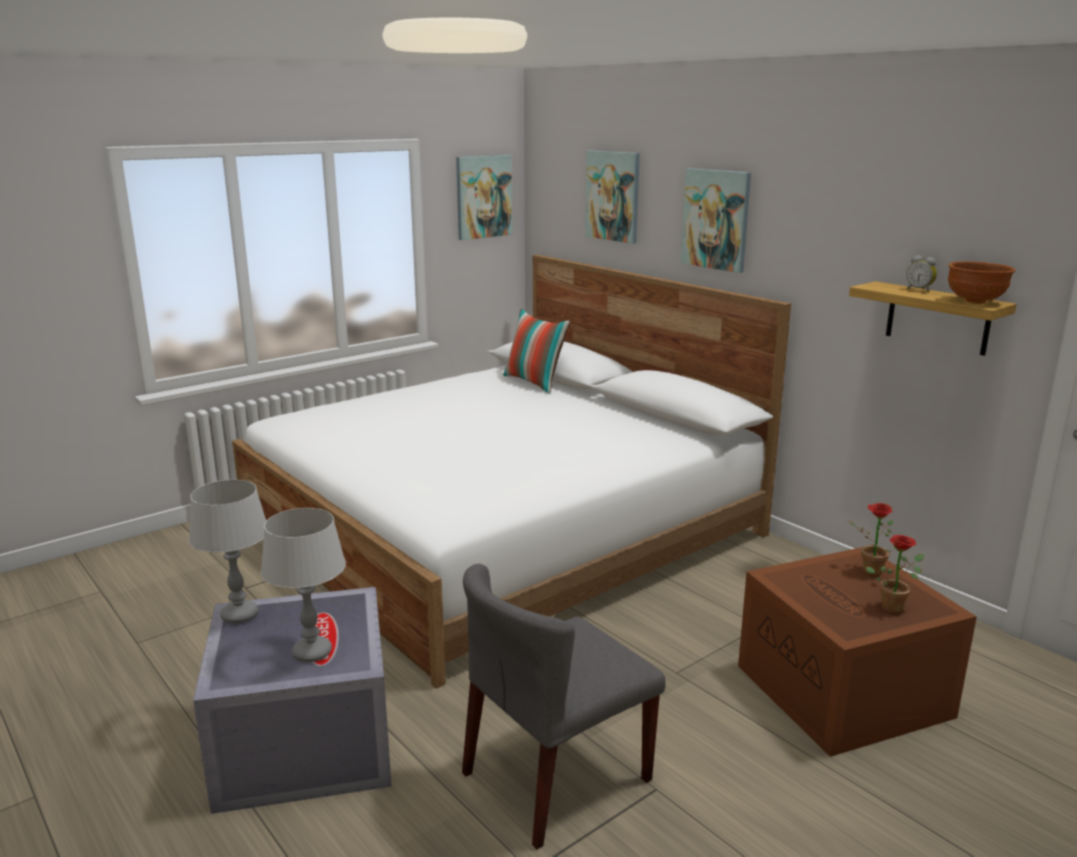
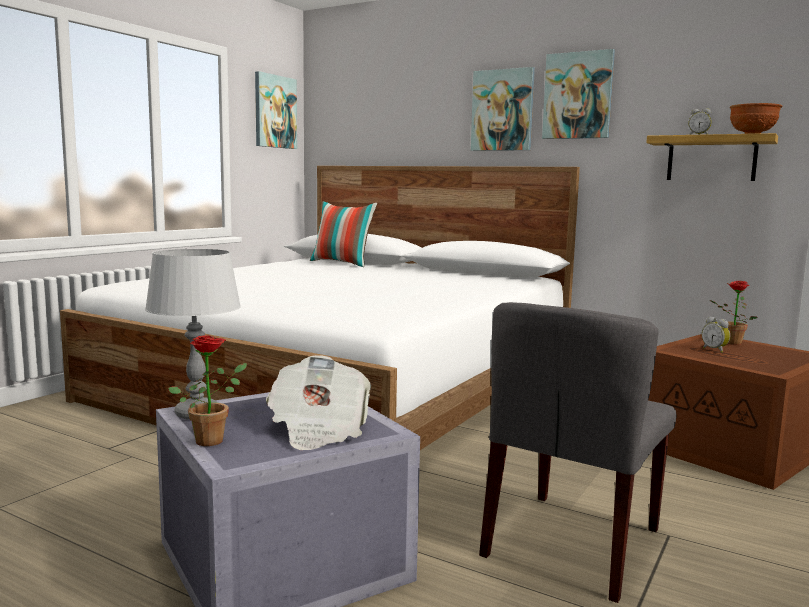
camera: 20 degrees left, 10 degrees down
(312, 653) = (318, 429): grey table lamp -> newspaper
(613, 196) = (399, 105): picture -> picture (578, 96)
(830, 584) = (715, 350): none -> alarm clock
(893, 607) = (778, 356): potted plant -> potted plant (213, 439)

